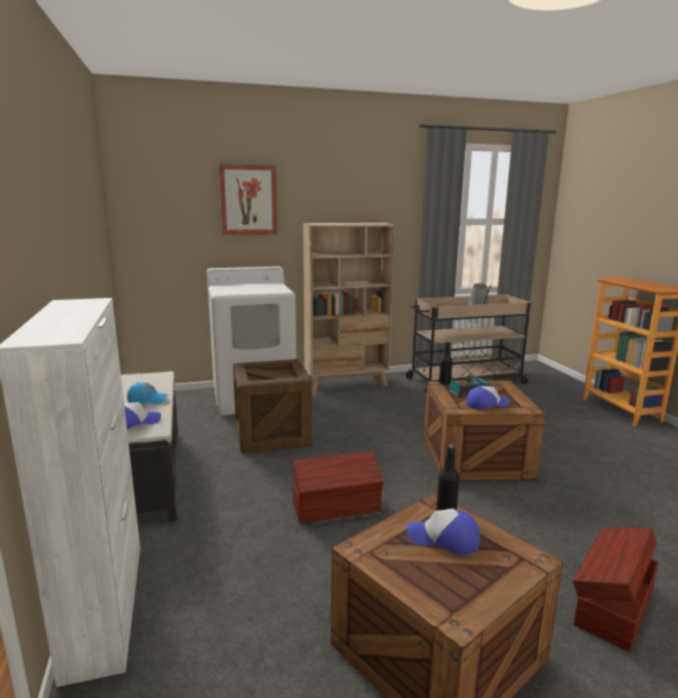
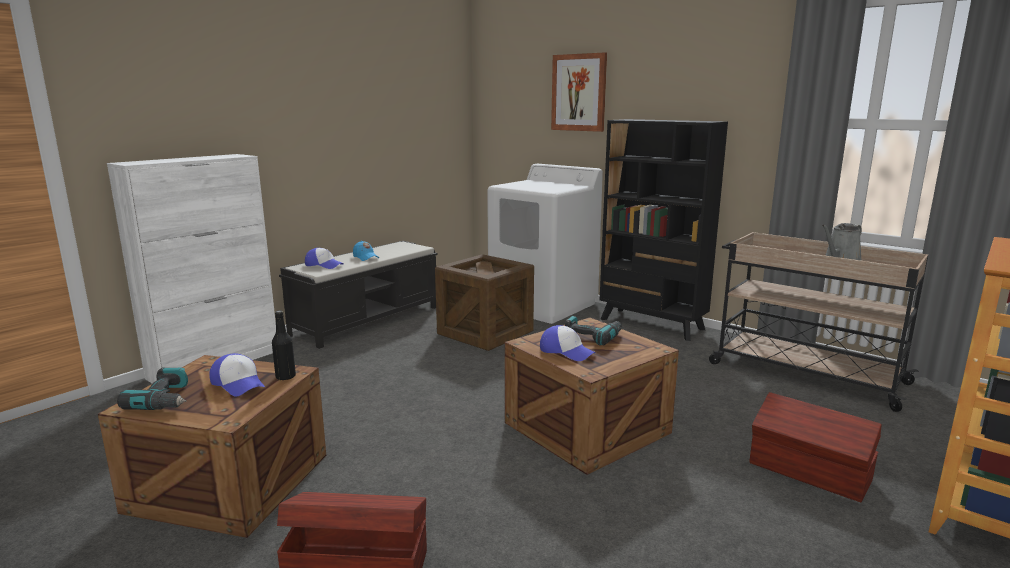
camera: 55 degrees right, 0 degrees up
(337, 507) = (395, 391): brown storage box -> brown storage box (810, 472)
(347, 383) = (652, 324): beige bookcase -> black bookcase
(443, 539) = (239, 384): cap -> cap turned 150 degrees clockwise
(444, 383) = (597, 324): black bottle -> none
(455, 591) = (165, 400): none -> power drill

